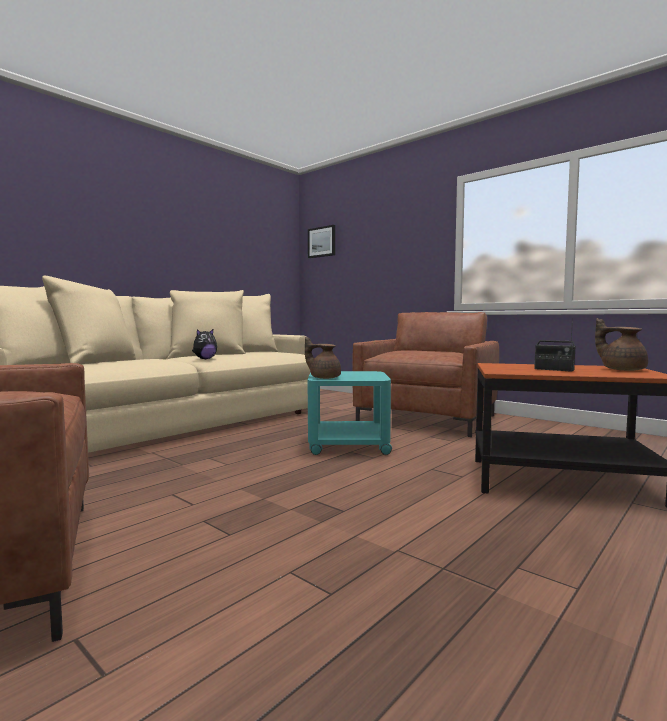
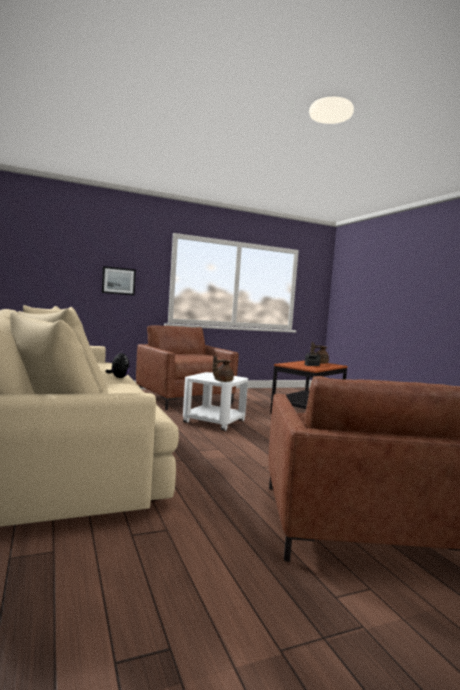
camera: 65 degrees left, 0 degrees up
(322, 242) = (33, 247): picture -> picture (118, 281)
(347, 444) = (214, 422): turquoise side table -> white side table

